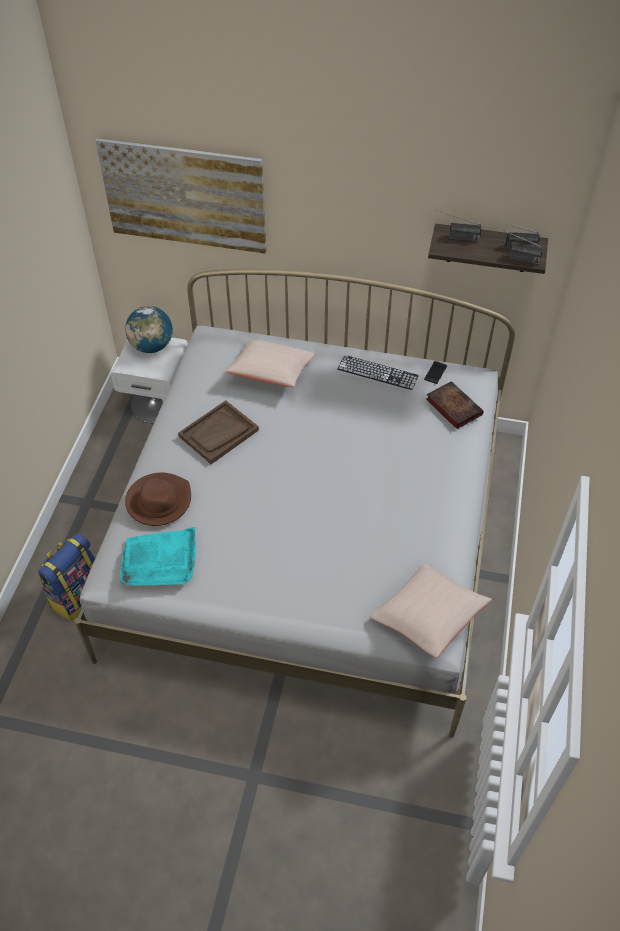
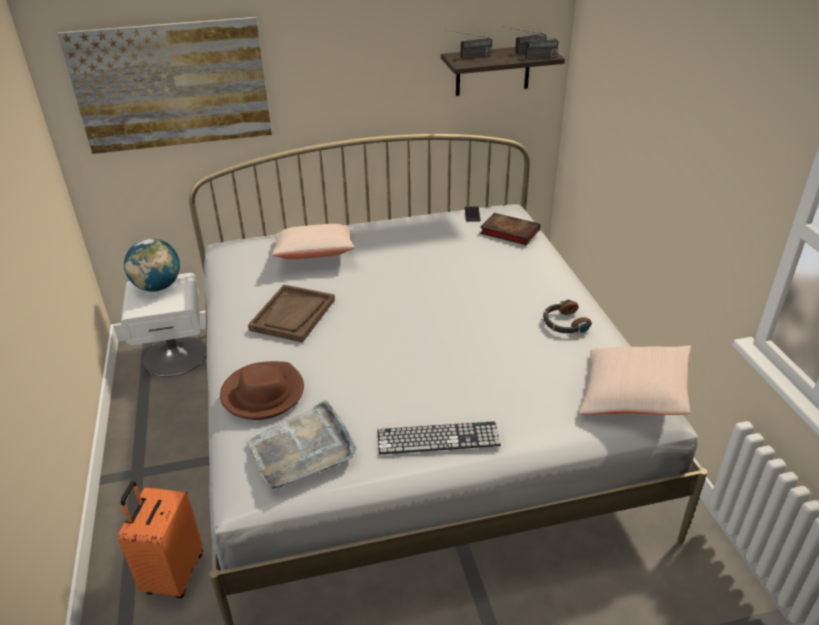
camera: 25 degrees left, 15 degrees down
(77, 595) = (173, 574): backpack -> orange suitcase
(160, 560) = (302, 449): turquoise tray -> grey tray
(377, 372) = (419, 227): keyboard -> keyboard (438, 438)
(425, 527) = (564, 323): none -> headphones

